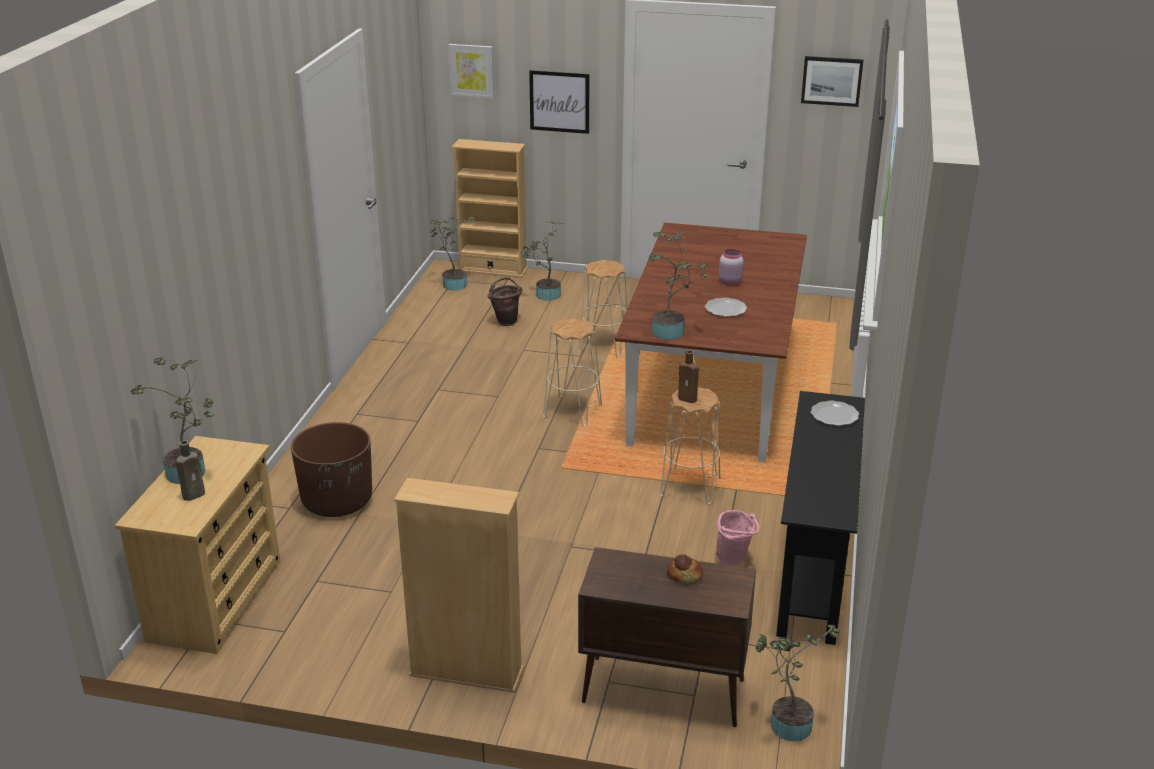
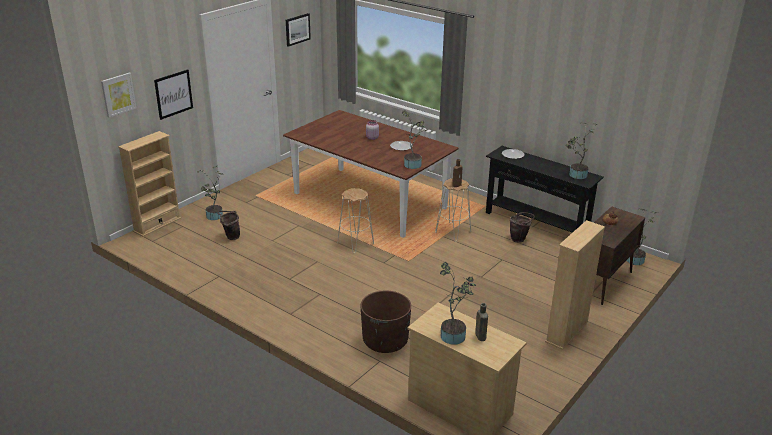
camera: 65 degrees left, 0 degrees up
(452, 284) = (158, 242): potted plant -> potted plant (576, 175)
(604, 346) = (295, 216): beige stool -> none
(734, 561) = (519, 239): pink bucket -> brown bucket

